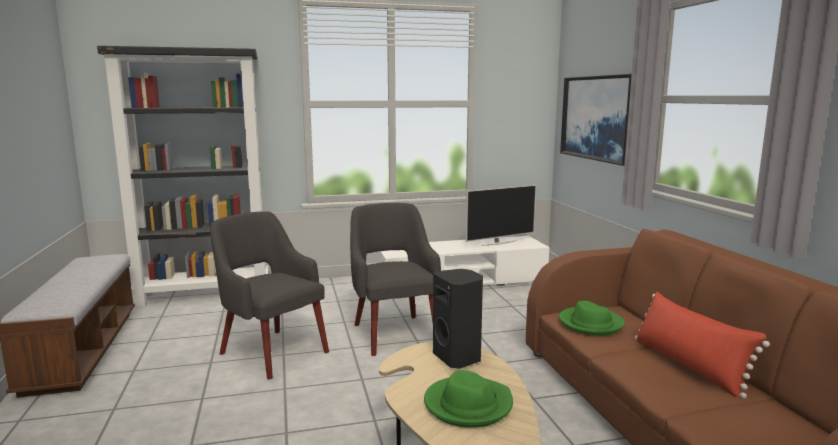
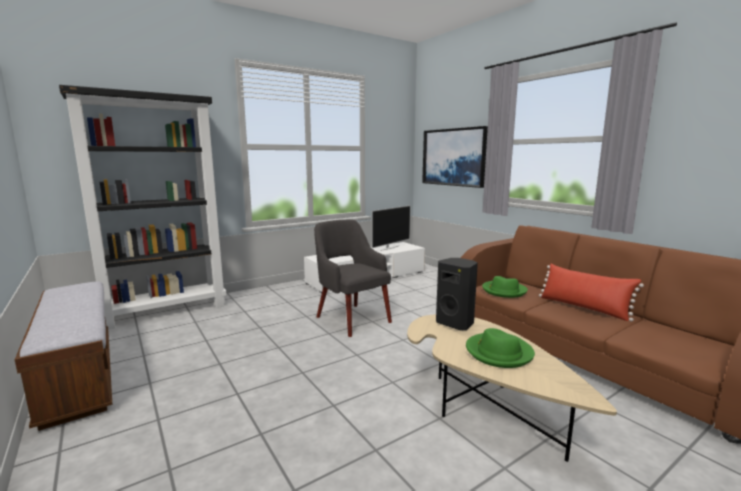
camera: 20 degrees left, 0 degrees up
(272, 352) = (267, 347): grey armchair -> none

